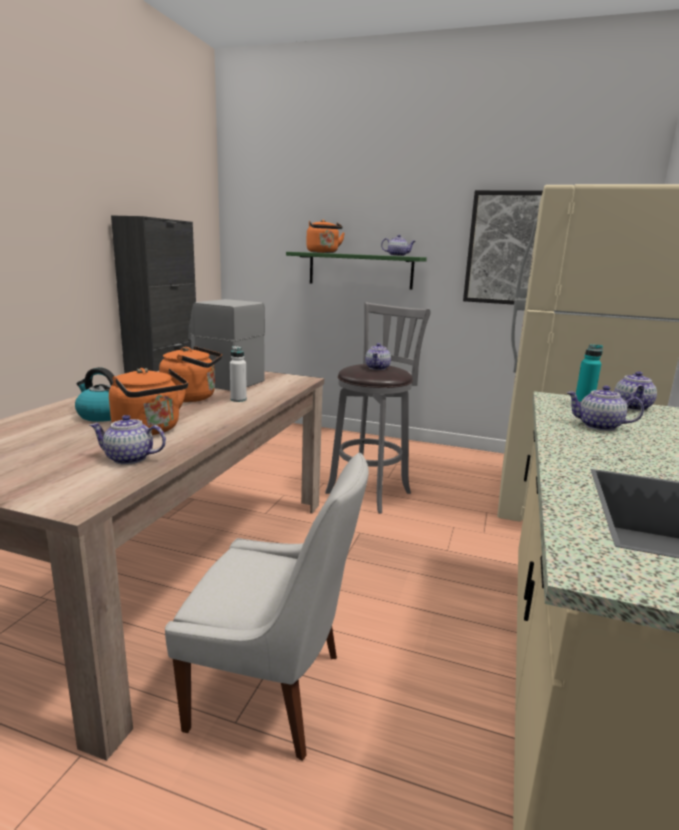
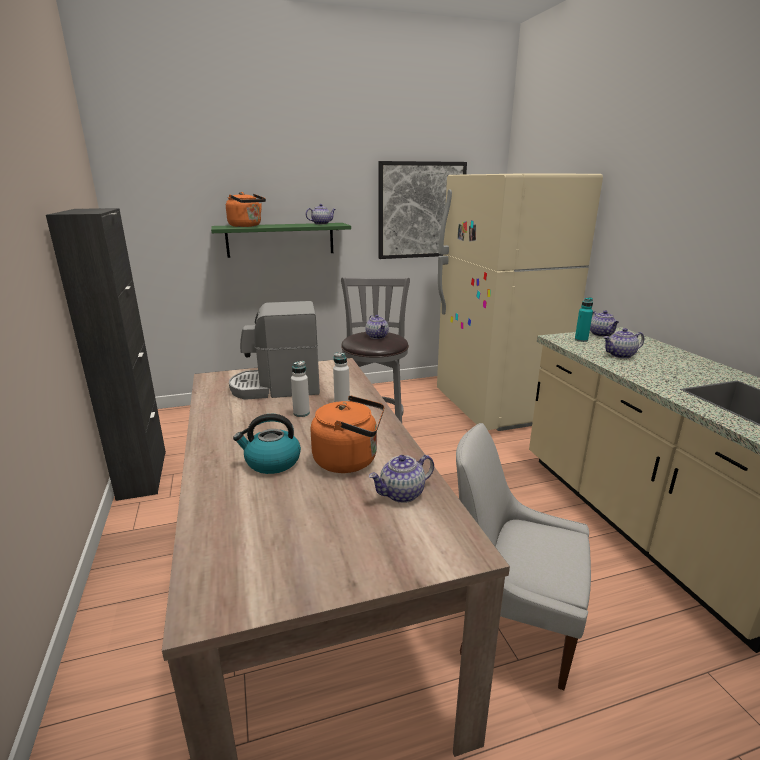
camera: 35 degrees left, 5 degrees up
(193, 397) = (301, 413): orange kettle -> white bottle
(273, 692) = (511, 624): white chair -> white chair turned 135 degrees counterclockwise

